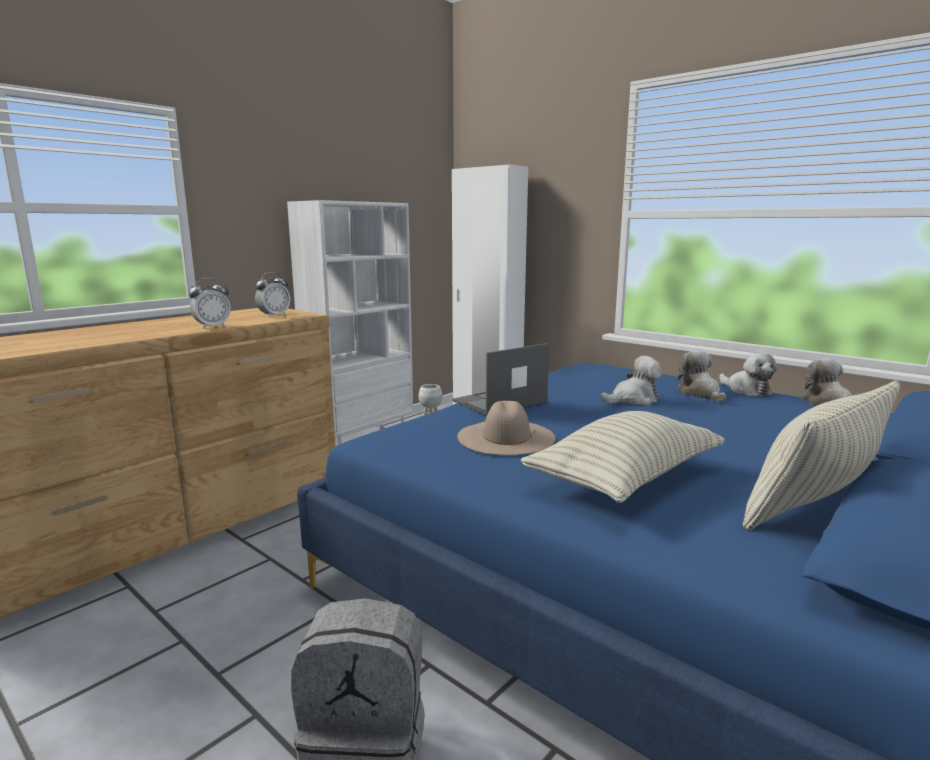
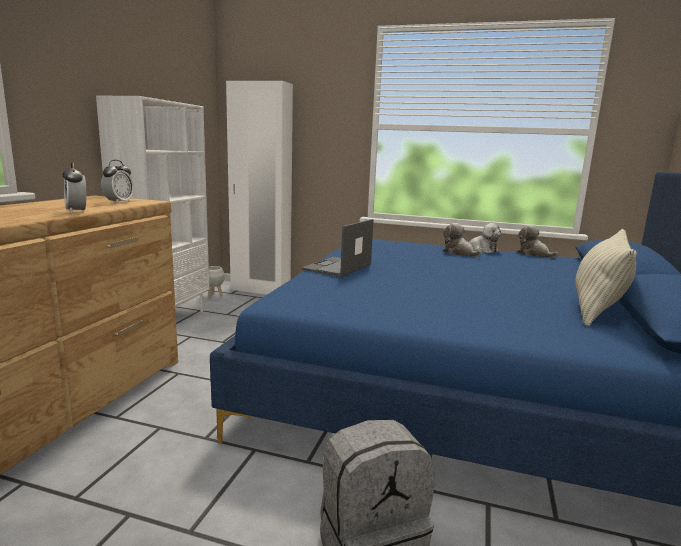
camera: 25 degrees left, 0 degrees up
(212, 327) = (77, 211): alarm clock -> alarm clock turned 120 degrees clockwise
(506, 437) = (376, 290): beige hat -> none
(625, 478) = (486, 307): pillow -> none
(633, 400) = (427, 259): plush toy -> none

